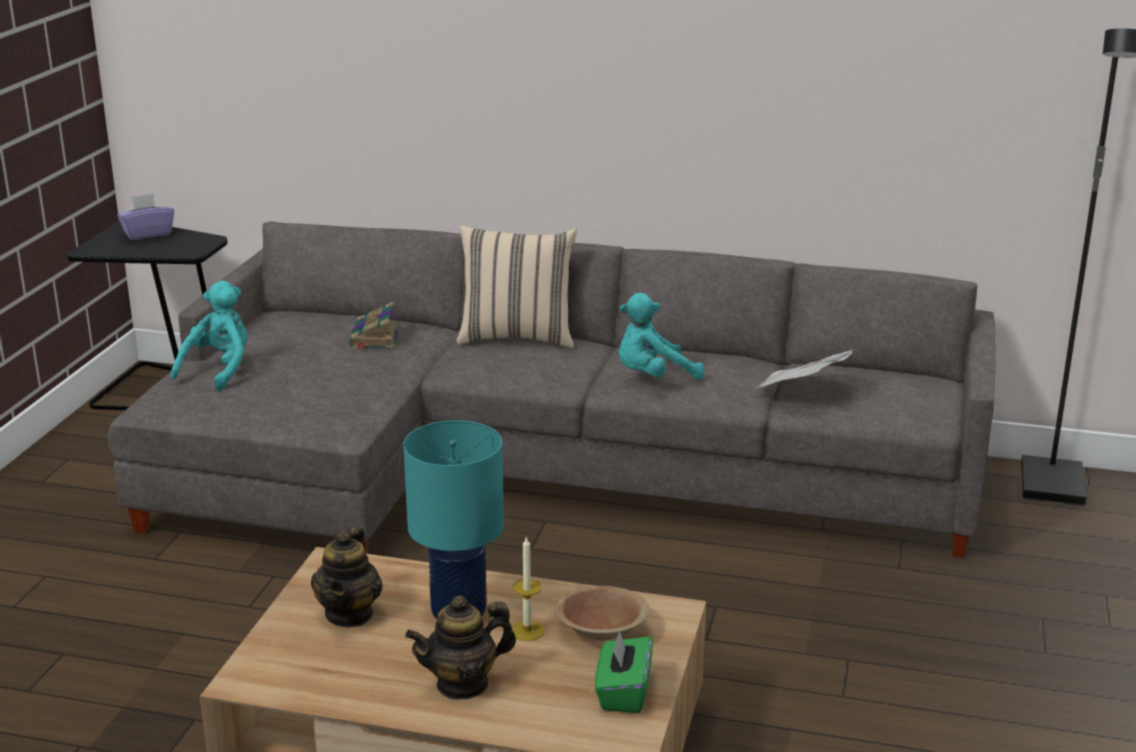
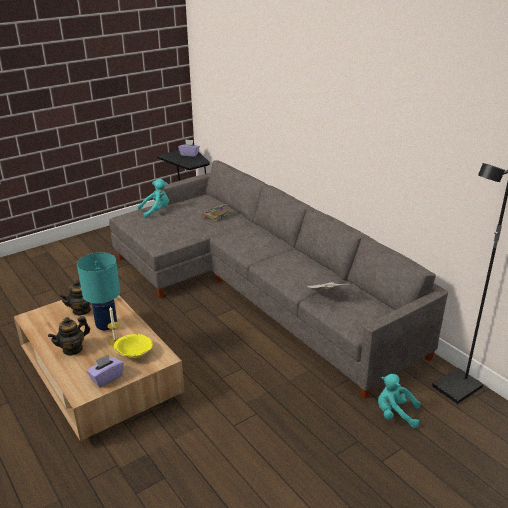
camera: 40 degrees right, 5 degrees up
(463, 684) = (73, 349): teapot -> teapot turned 60 degrees counterclockwise
(517, 337) = (262, 232): beige pillow -> none
(601, 631) = (134, 353): brown bowl -> yellow bowl
(623, 693) = (106, 378): green tissue box -> purple tissue box
(653, 377) = (281, 266): turquoise plush toy -> turquoise plush toy (395, 414)

